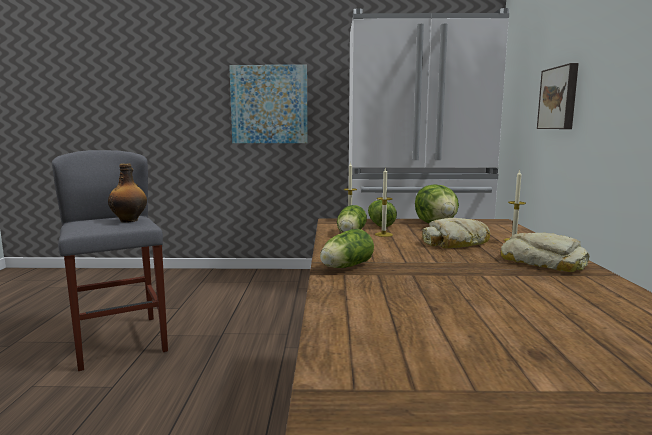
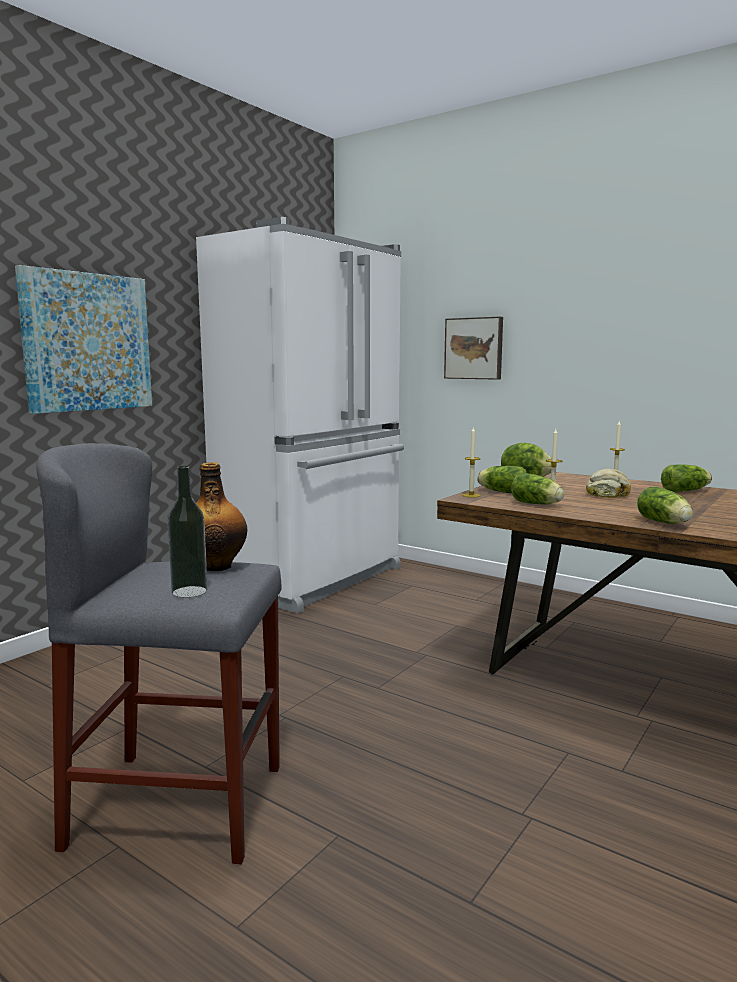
camera: 55 degrees left, 0 degrees up
(82, 225) = (189, 592): none -> bottle
(543, 262) = (686, 491): bread -> lettuce

